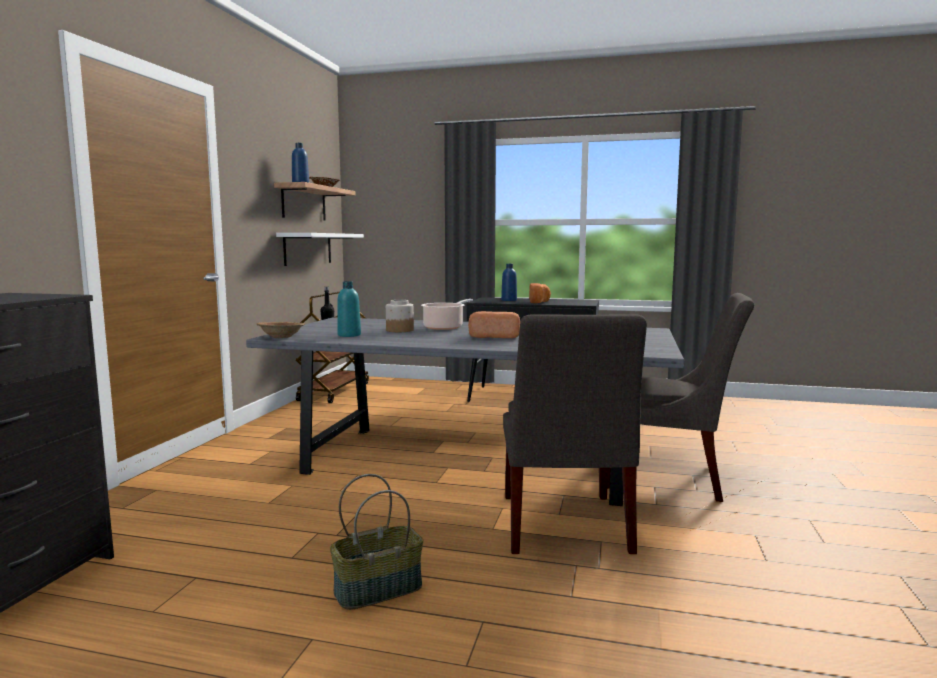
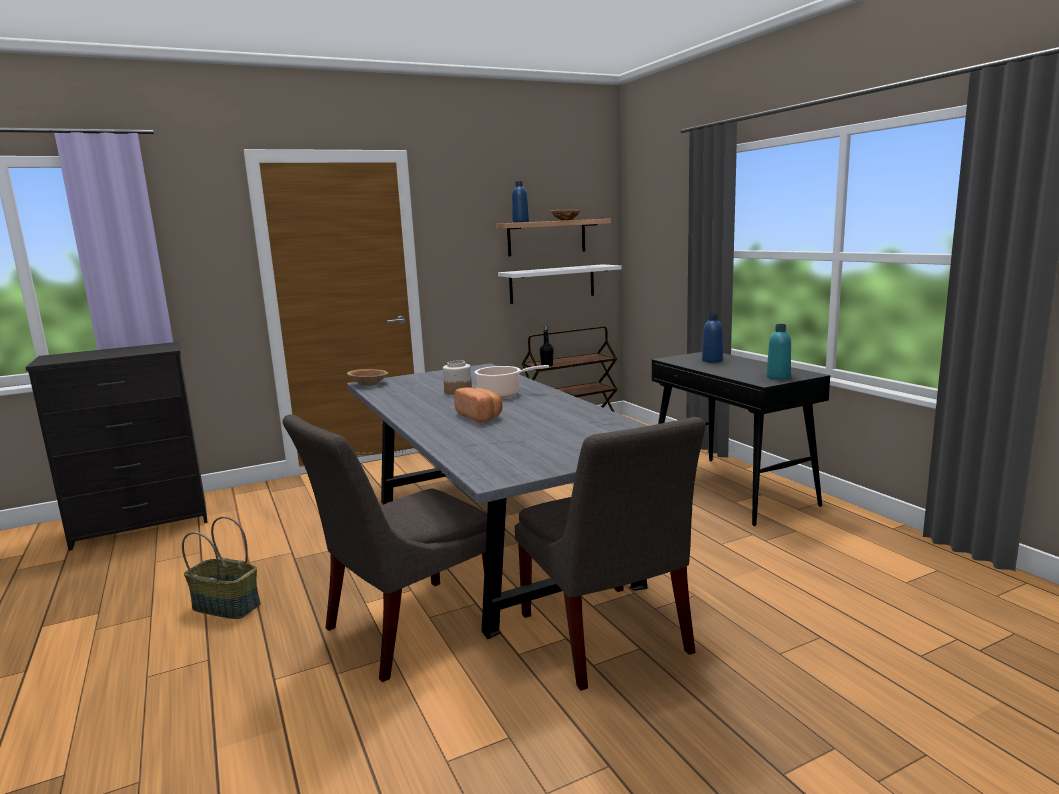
camera: 50 degrees right, 5 degrees up
(349, 335) = (407, 390): turquoise bottle -> turquoise bottle (778, 377)
(540, 302) = (730, 369): bread -> none

